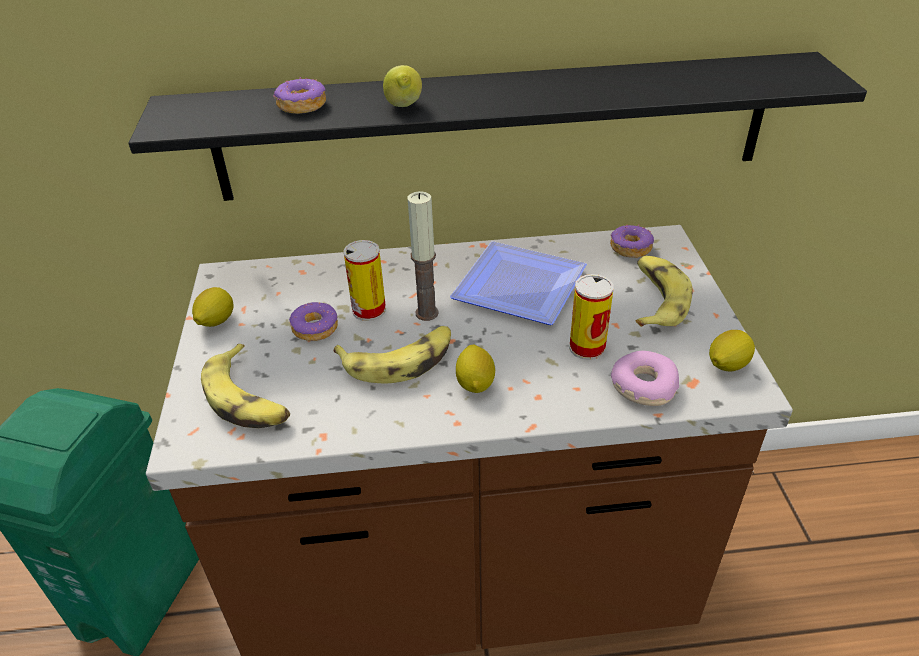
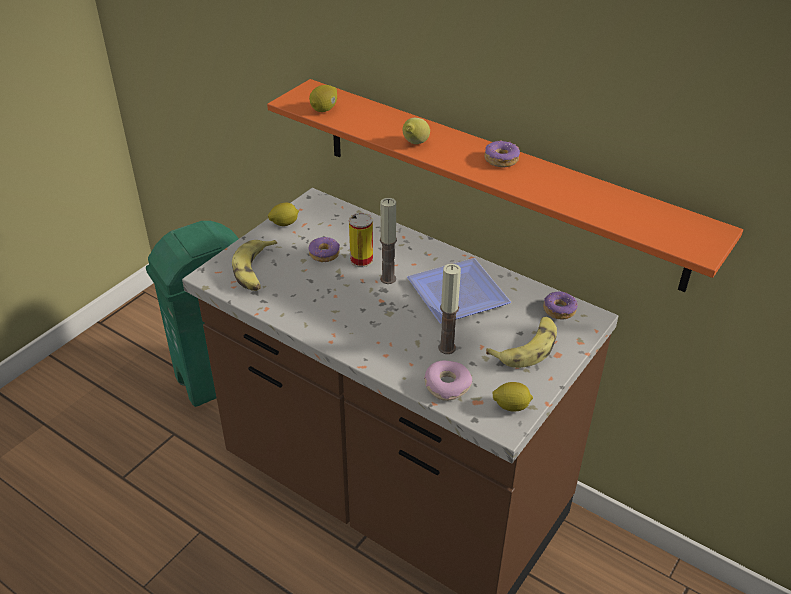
camera: 40 degrees right, 0 degrees up
(301, 105) = (368, 118): donut -> donut (501, 160)
(399, 360) = (343, 295): banana -> none
(475, 383) = (364, 329): lemon -> lemon (324, 109)
(493, 128) = (496, 181): black shelf -> orange shelf
(587, 347) = (446, 348): can -> candle

